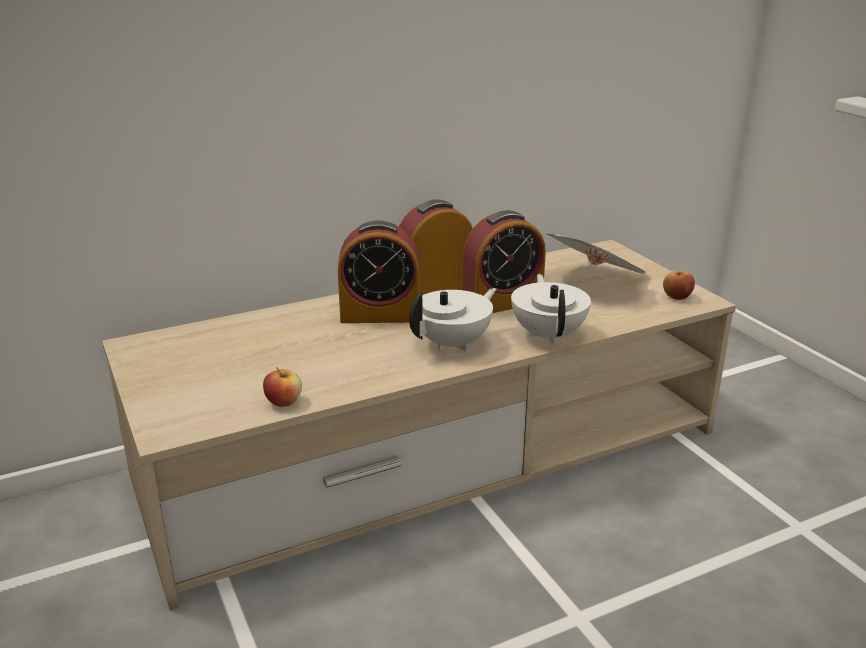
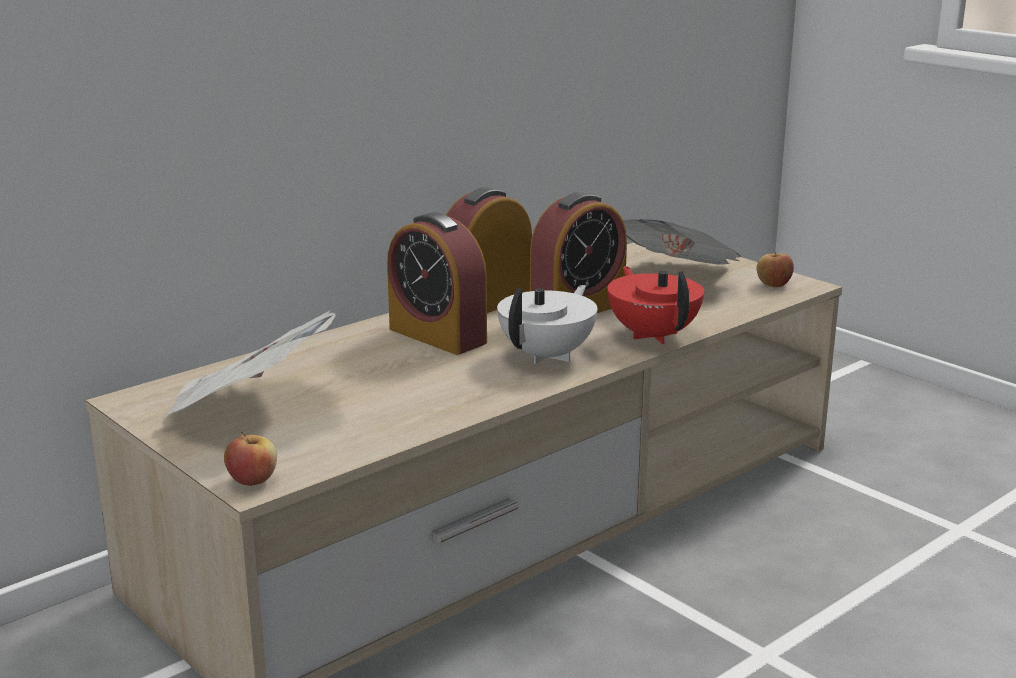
camera: 15 degrees left, 5 degrees down
(205, 364) = (250, 409): none -> newspaper
(284, 402) = (383, 436): apple -> apple (252, 480)
(380, 315) = (437, 336): alarm clock -> alarm clock turned 60 degrees clockwise
(549, 334) = (653, 335): white teapot -> red teapot

